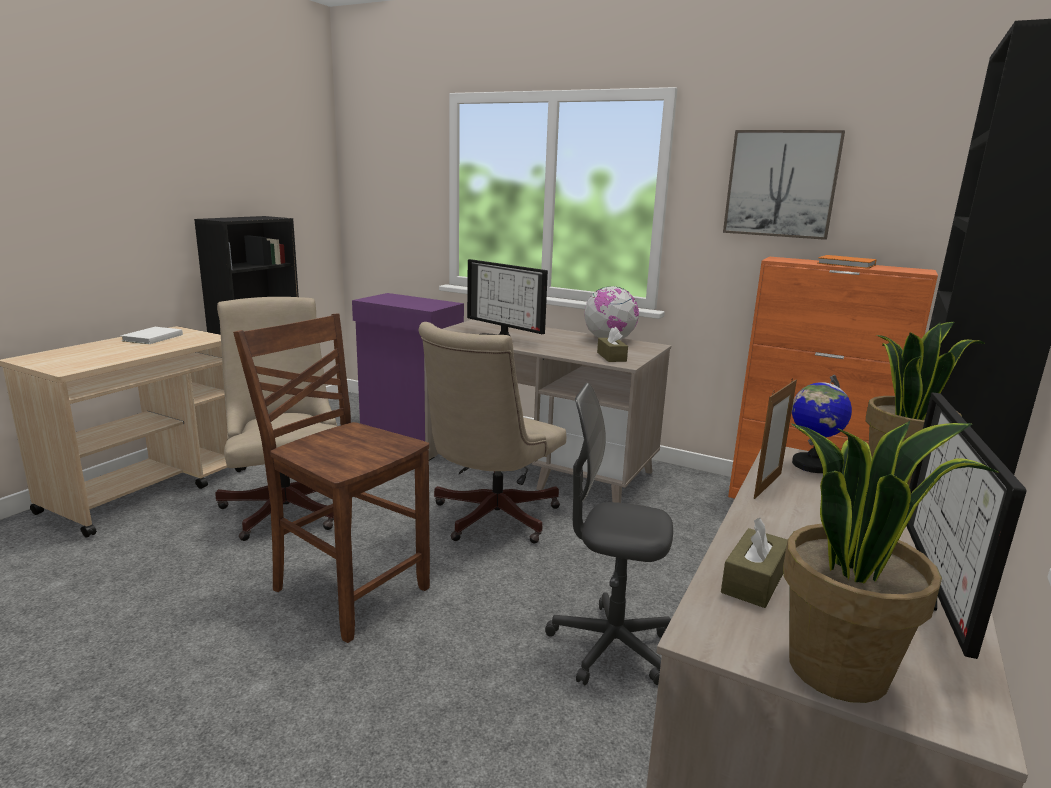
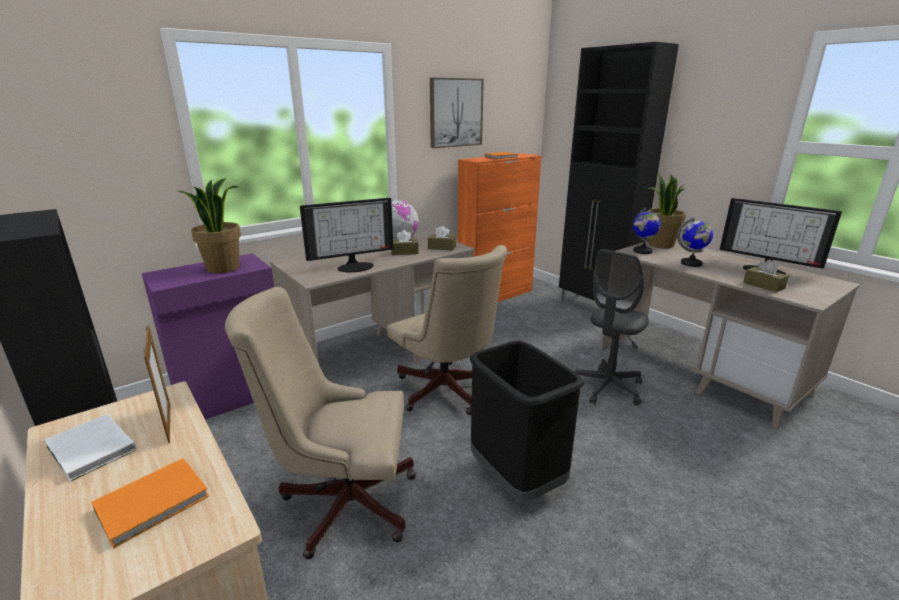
camera: 65 degrees left, 5 degrees up
(96, 356) = (156, 502): none -> orange book
(348, 589) = (515, 479): brown chair -> black trash can
(568, 346) = (404, 252): none -> brown tissue box
(767, 485) = (667, 263): picture frame -> picture frame (169, 423)
(803, 508) = (691, 263): none -> globe
(837, 668) = (820, 289): potted plant -> potted plant (223, 268)

